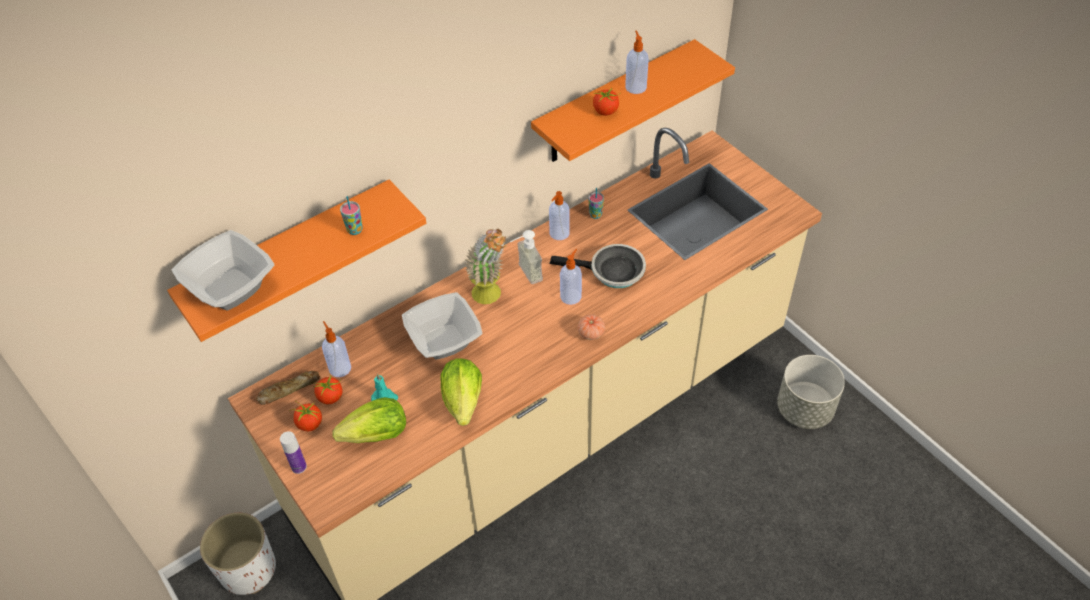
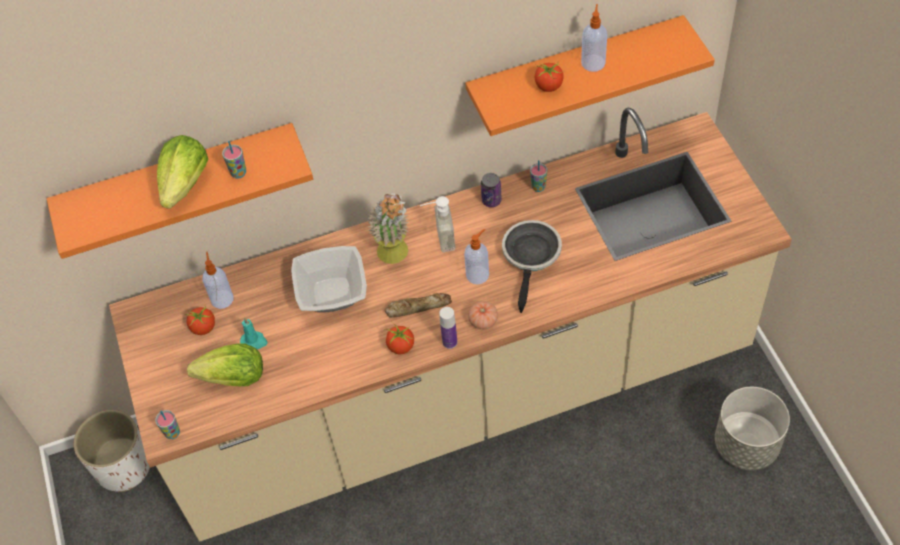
camera: 20 degrees right, 5 degrees up
(232, 287) = (105, 209): bowl -> none
(288, 389) = (167, 309): bread -> bread (418, 307)
(299, 467) = (151, 392): bottle -> bottle (450, 342)
(309, 424) = (175, 350): tomato -> tomato (400, 346)
(333, 499) = (172, 433): none -> cup
(463, 401) = (329, 363): lettuce -> lettuce (185, 184)
(559, 233) = (491, 200): soap dispenser -> can
(612, 272) = (531, 257): frying pan -> frying pan turned 105 degrees counterclockwise

